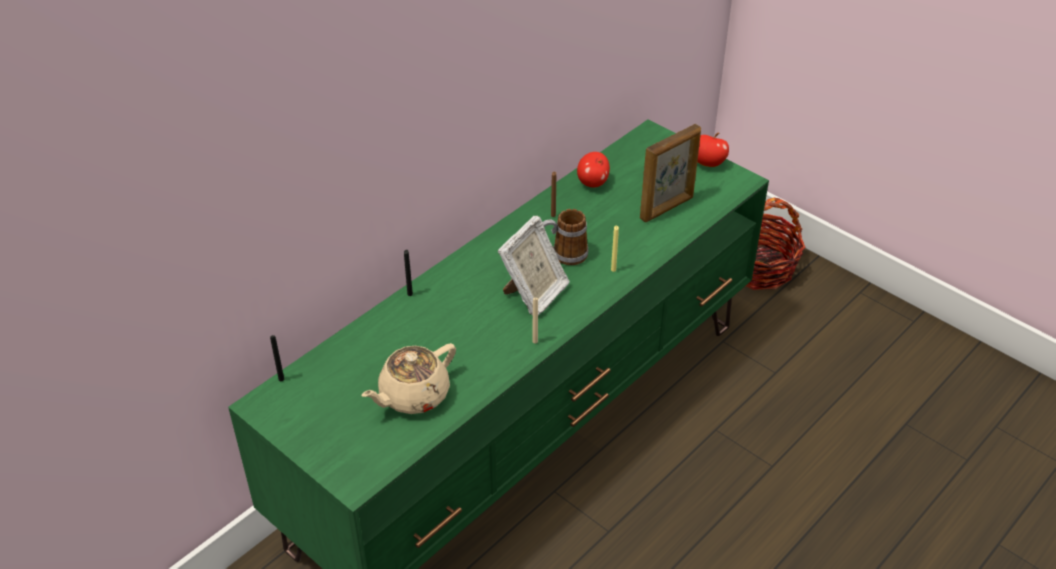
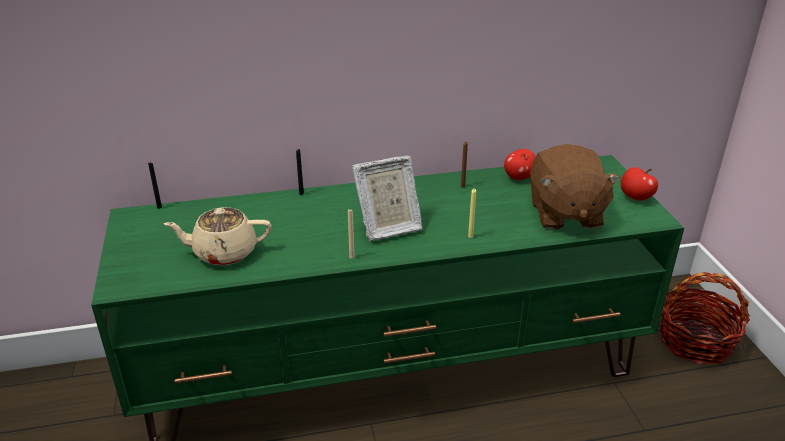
camera: 35 degrees right, 10 degrees down
(563, 256) = (440, 213): mug -> none
(667, 208) = (564, 214): picture frame -> brown plush toy

